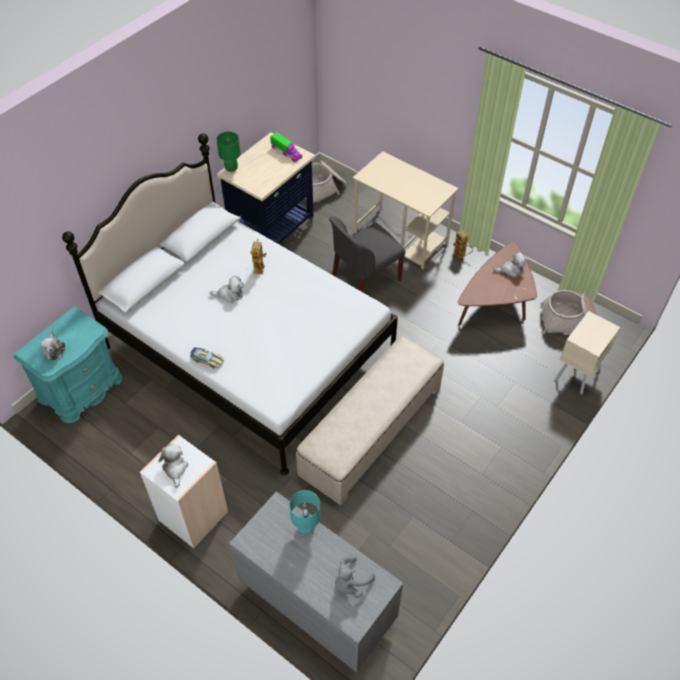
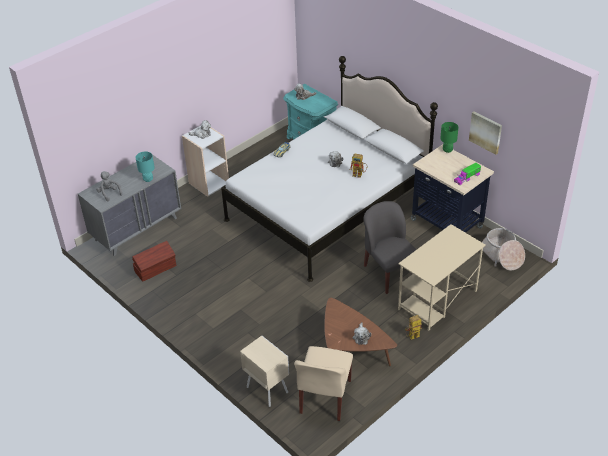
camera: 100 degrees right, 10 degrees down
(250, 102) = (486, 132): none -> picture
(371, 429) = (247, 262): beige bench -> none
(405, 548) = (156, 269): none -> brown storage box
(569, 321) = (324, 398): basket -> beige chair

